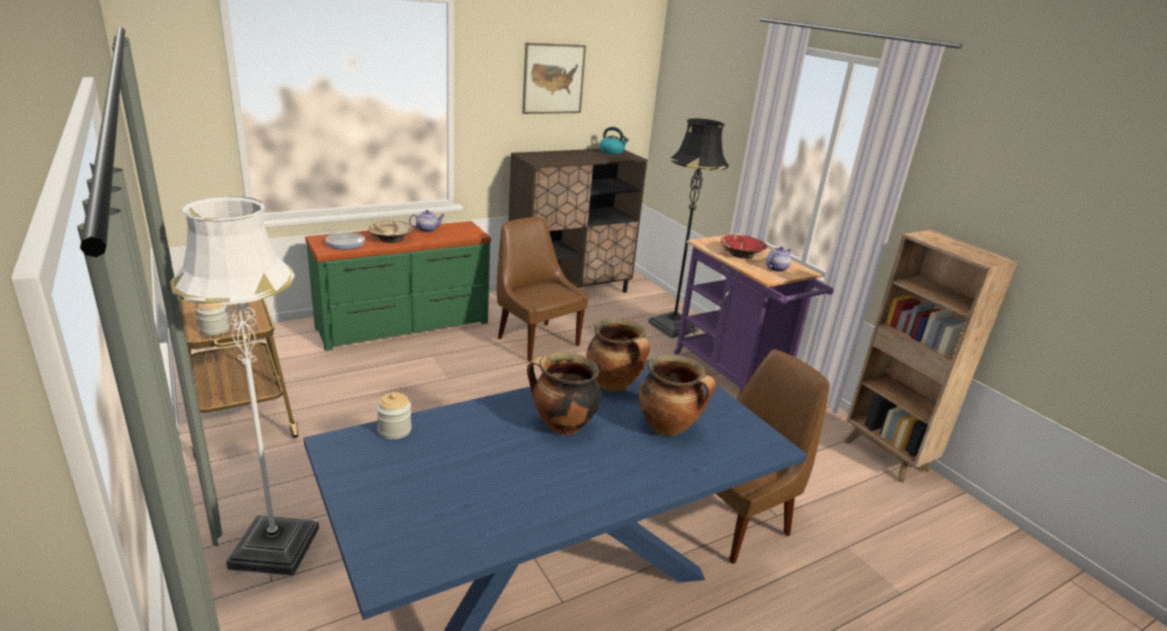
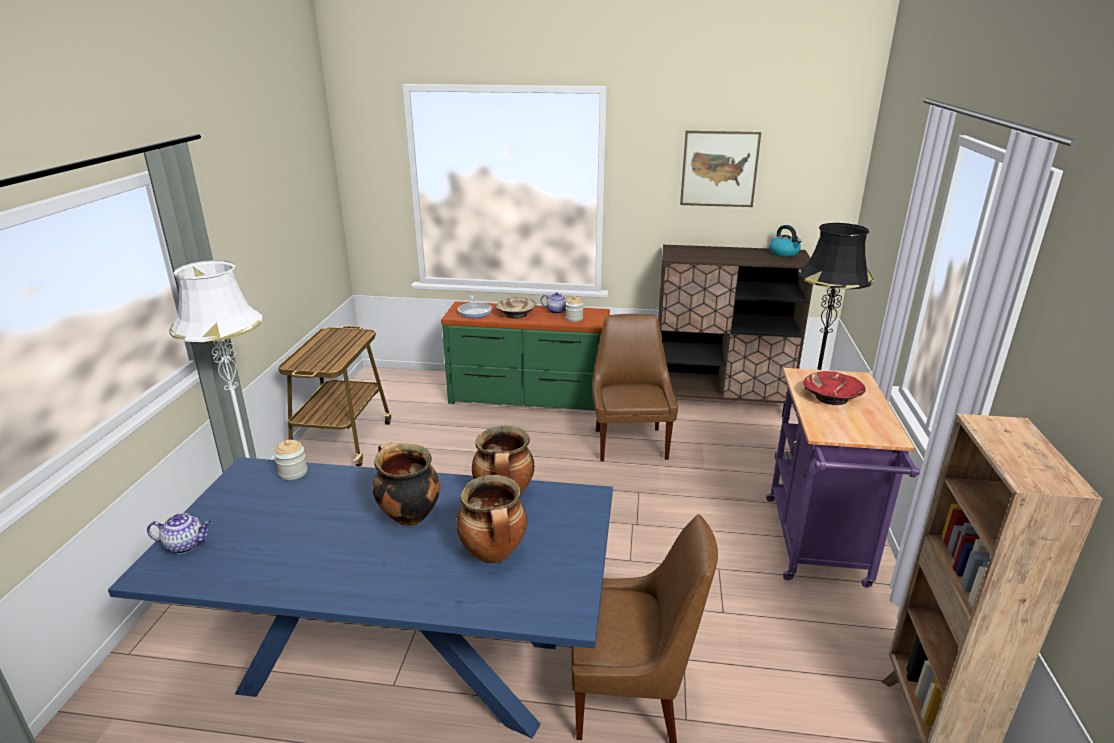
camera: 40 degrees right, 0 degrees up
(215, 330) = (303, 363): jar -> jar (574, 318)
(776, 268) = (853, 425): teapot -> teapot (186, 545)

